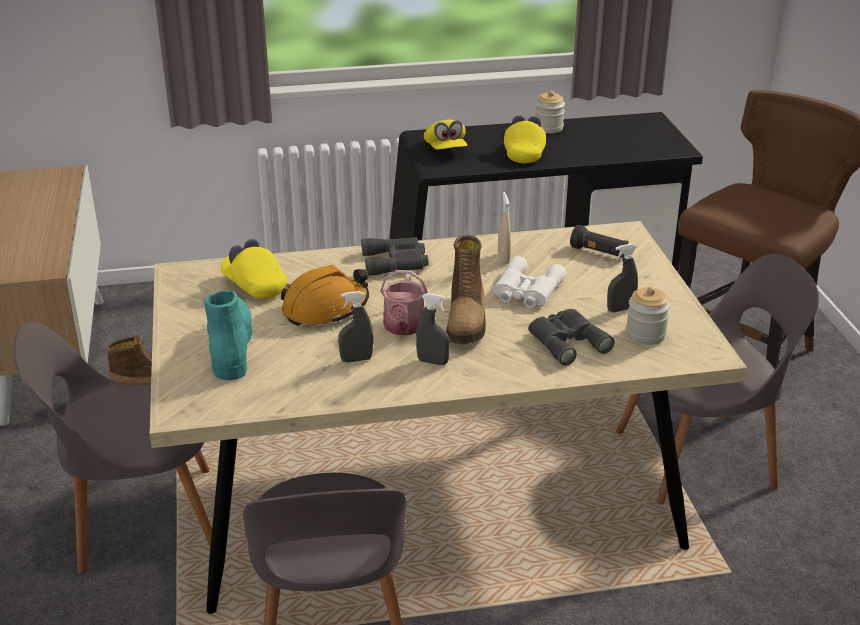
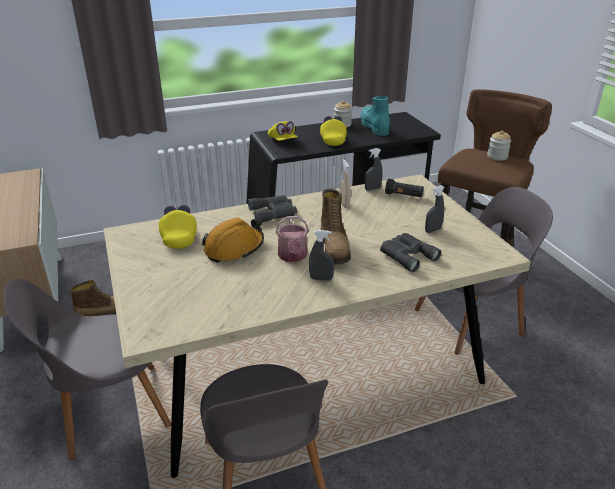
camera: 10 degrees left, 0 degrees up
(230, 348) = (172, 284): turquoise boot -> turquoise boot (374, 127)
(254, 285) = (179, 237): yellow cap -> yellow cap turned 45 degrees clockwise
(356, 359) = (266, 282): grey spray bottle -> grey spray bottle (372, 189)
(526, 291) = (367, 224): white binoculars -> none
(645, 334) = (456, 245): jar -> jar (497, 157)

